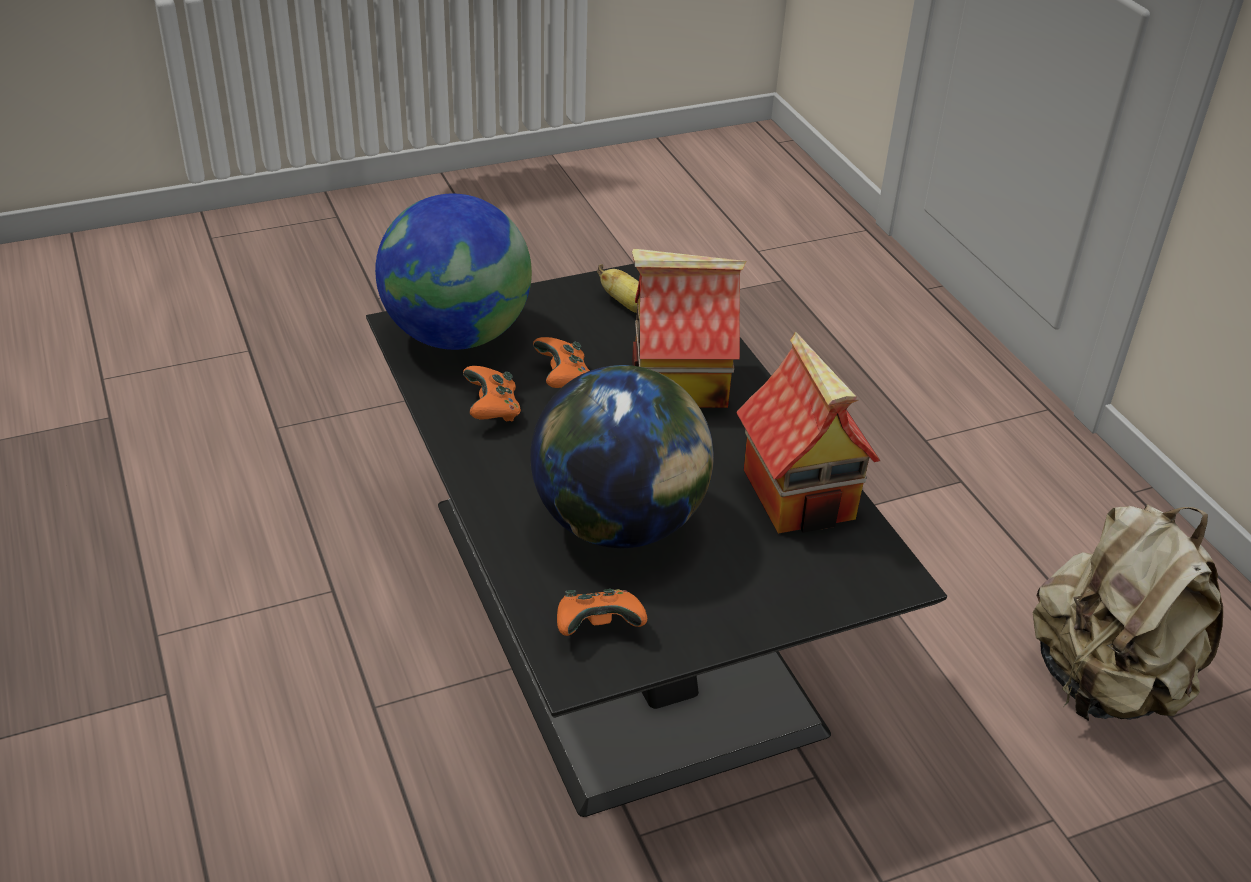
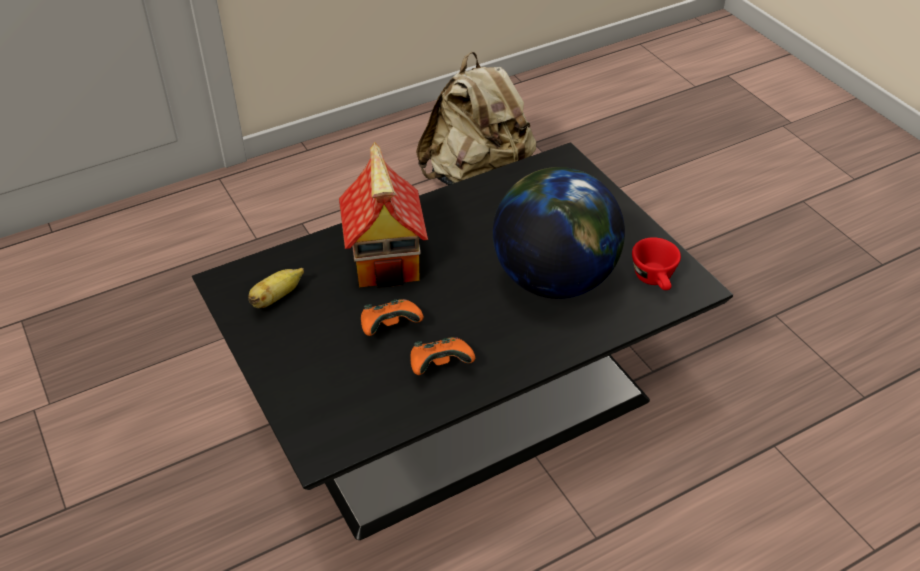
camera: 95 degrees left, 5 degrees up
(457, 335) = (333, 407): globe -> none
(598, 627) = (655, 280): orange game controller -> red cup
(801, 495) = (499, 197): toy house -> none

